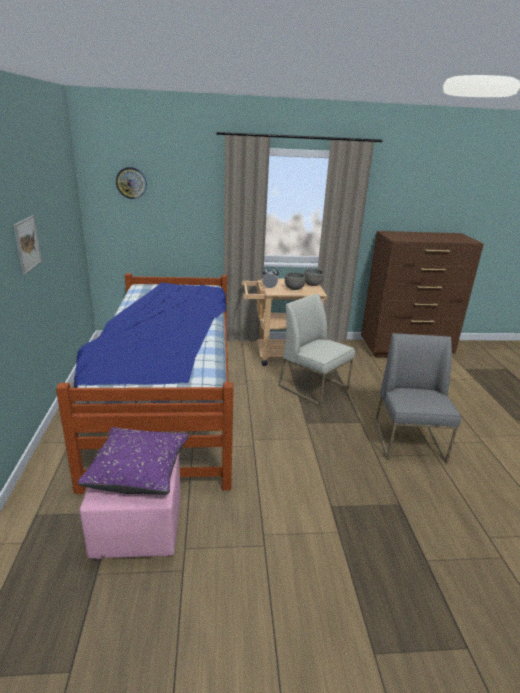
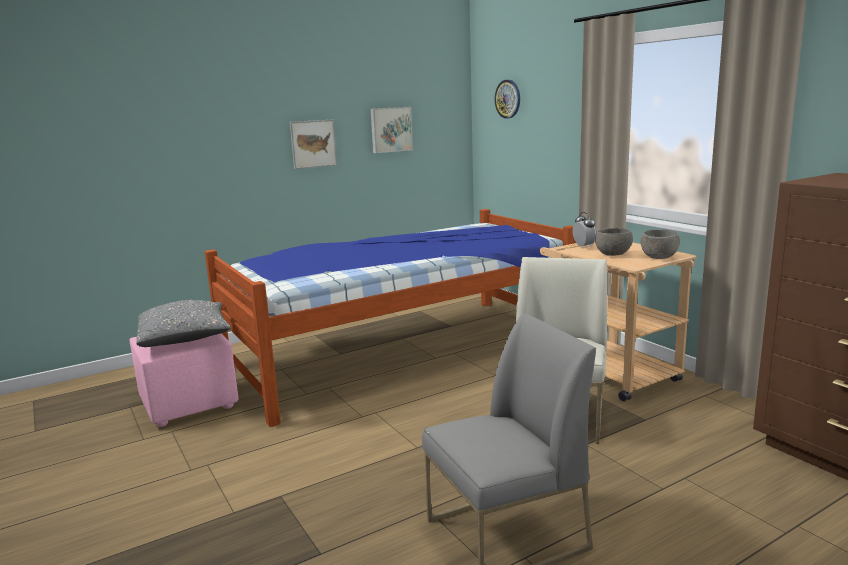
camera: 65 degrees right, 10 degrees down
(55, 217) = (390, 129): none -> picture
(138, 471) = (185, 338): purple pillow -> grey pillow

